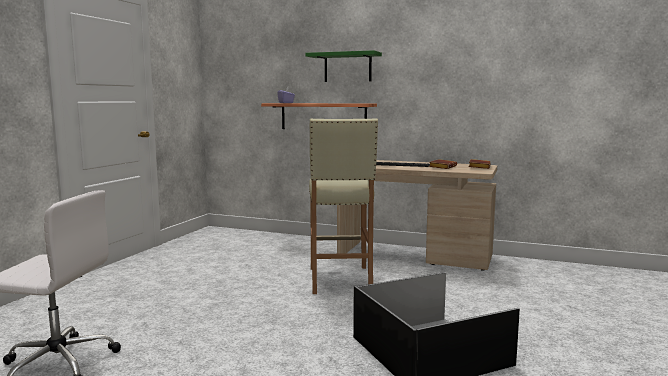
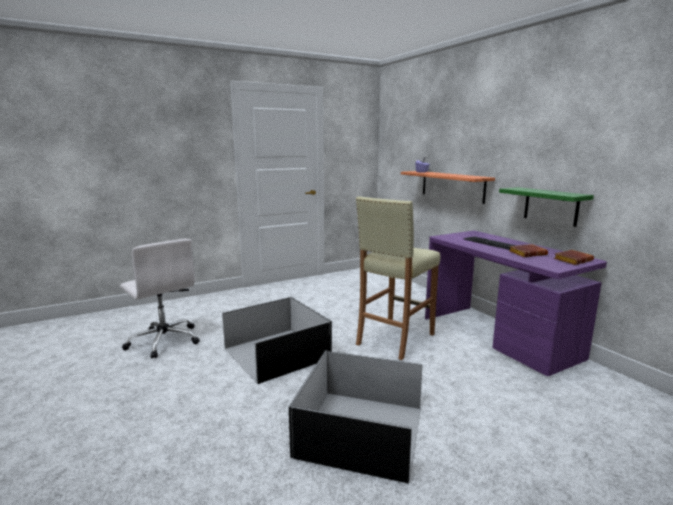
camera: 40 degrees right, 5 degrees up
(242, 326) = (276, 353): none -> black storage box
(347, 67) = (474, 140): green shelf -> green shelf (551, 206)
(415, 256) = (498, 337): beige desk -> purple desk

